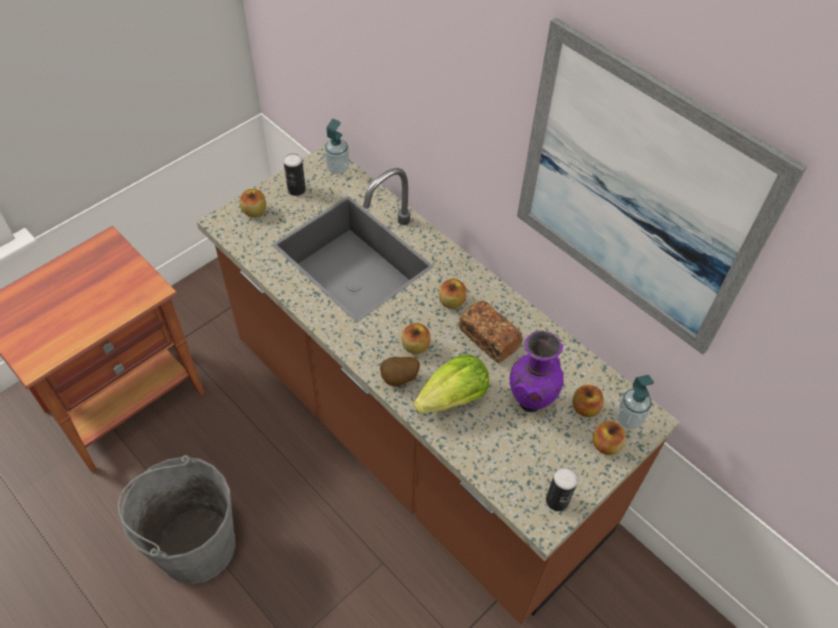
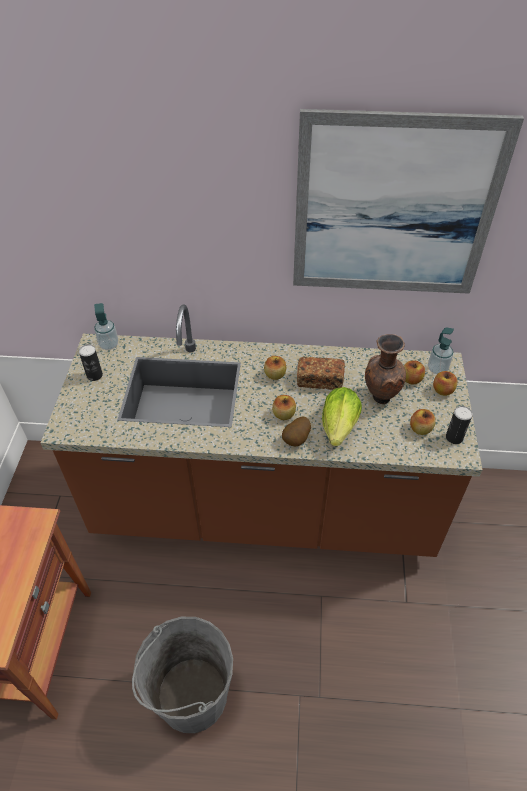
camera: 40 degrees left, 5 degrees down
(254, 211) = (79, 408): apple -> apple (420, 429)
(529, 400) = (380, 397): purple vase -> brown vase

